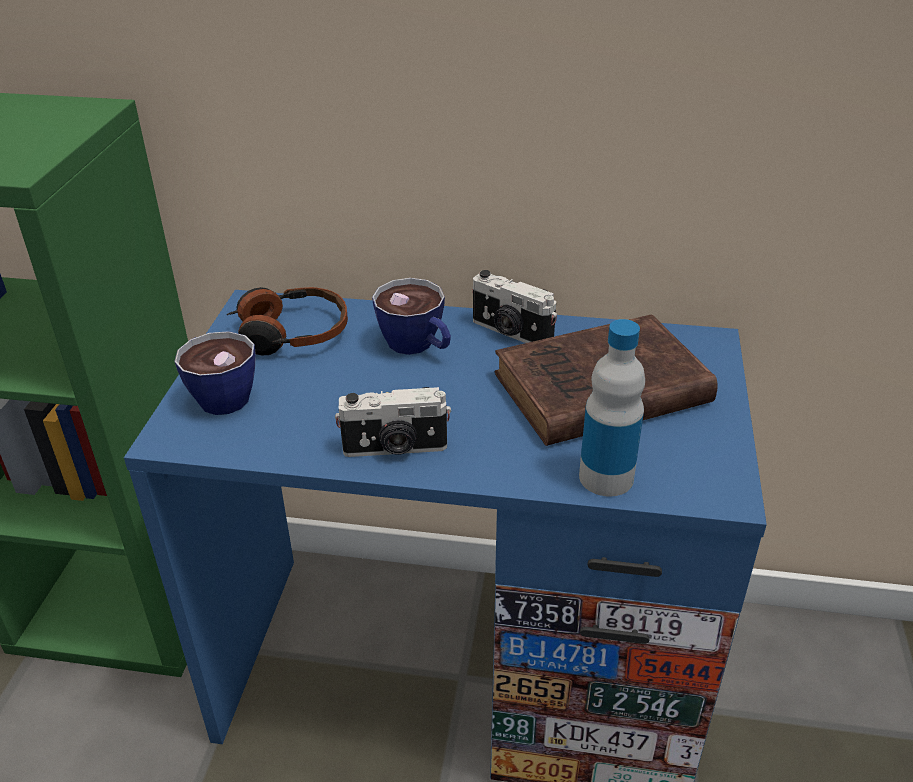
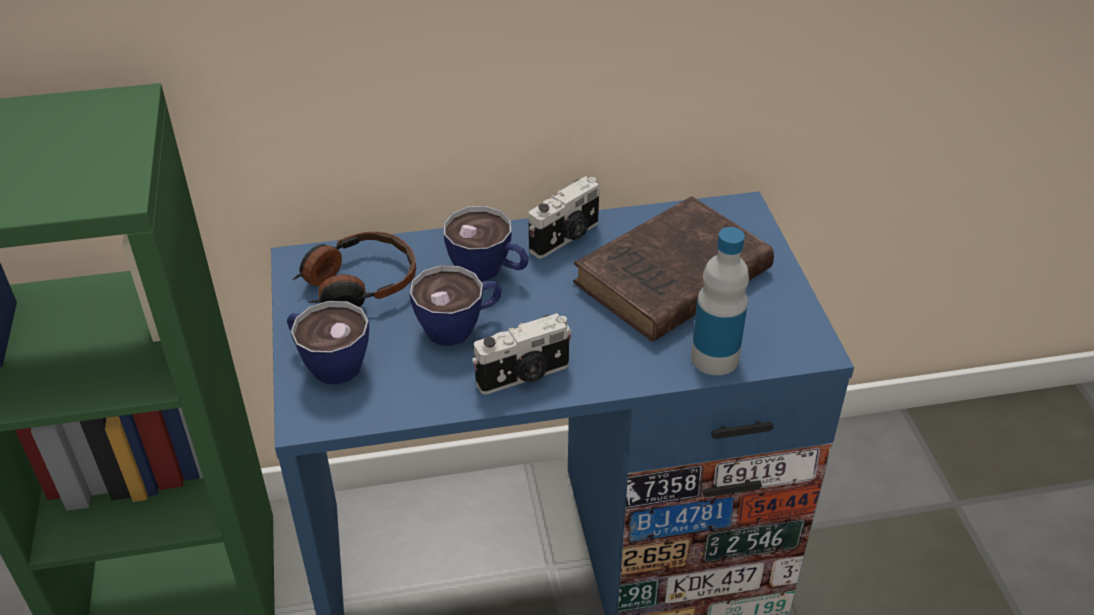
camera: 20 degrees left, 5 degrees up
(360, 389) = (460, 326): none -> cup
(510, 333) = (566, 238): camera -> camera turned 60 degrees counterclockwise

